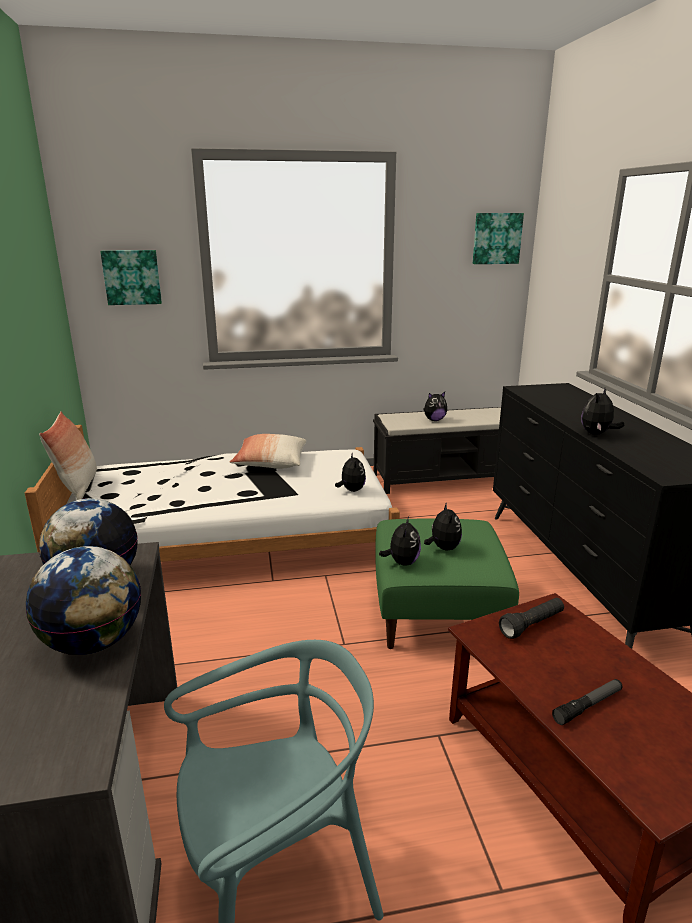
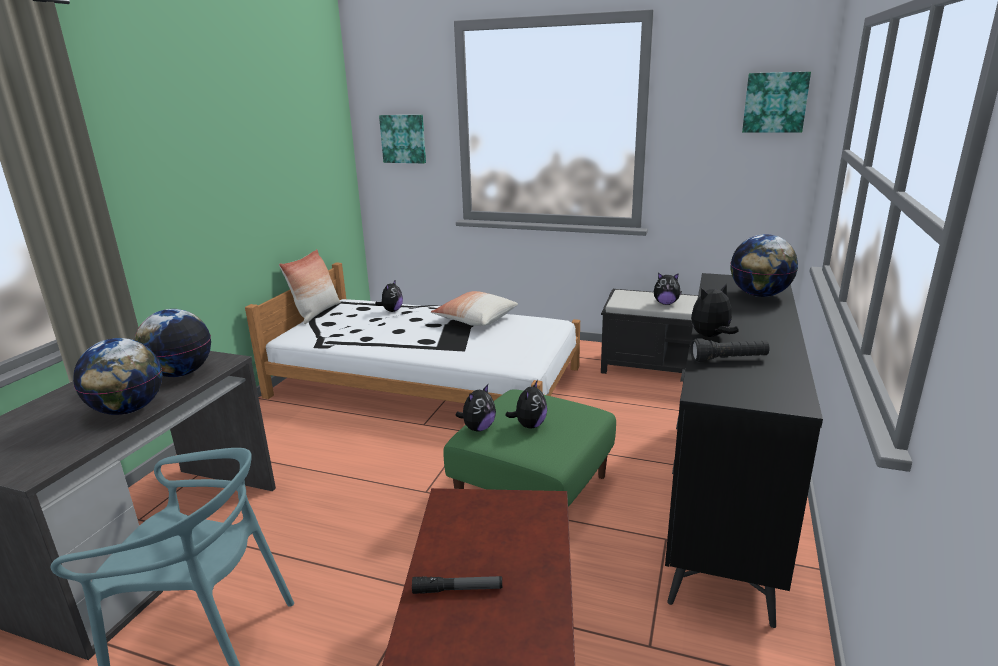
camera: 30 degrees right, 0 degrees up
(351, 490) = (514, 356): plush toy -> plush toy (391, 310)
(532, 625) = (503, 510): black flashlight -> black flashlight (729, 359)
(571, 397) = (759, 295): none -> globe

